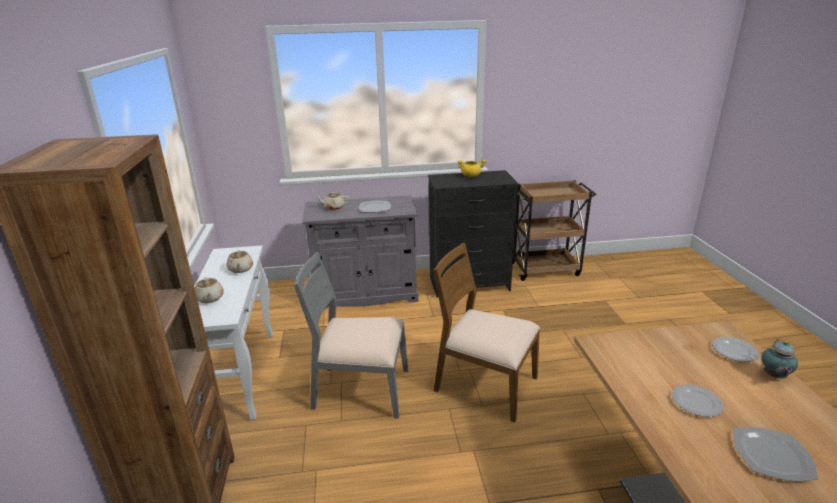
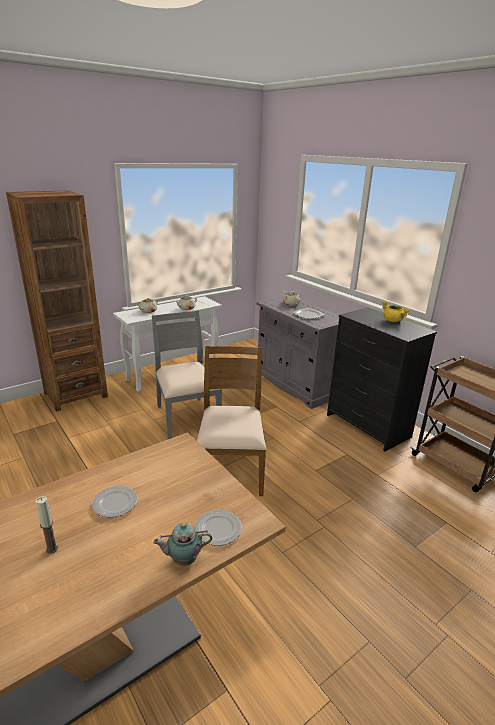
camera: 60 degrees right, 0 degrees up
(771, 455) = (52, 549): plate -> candle

